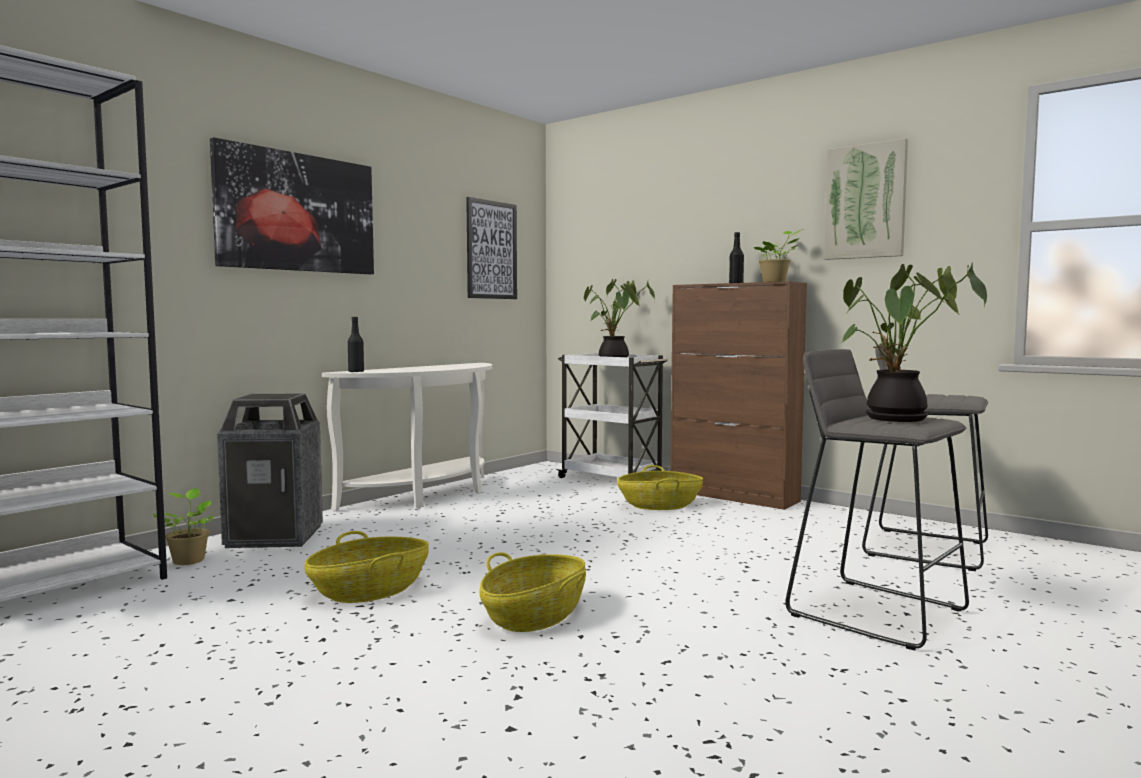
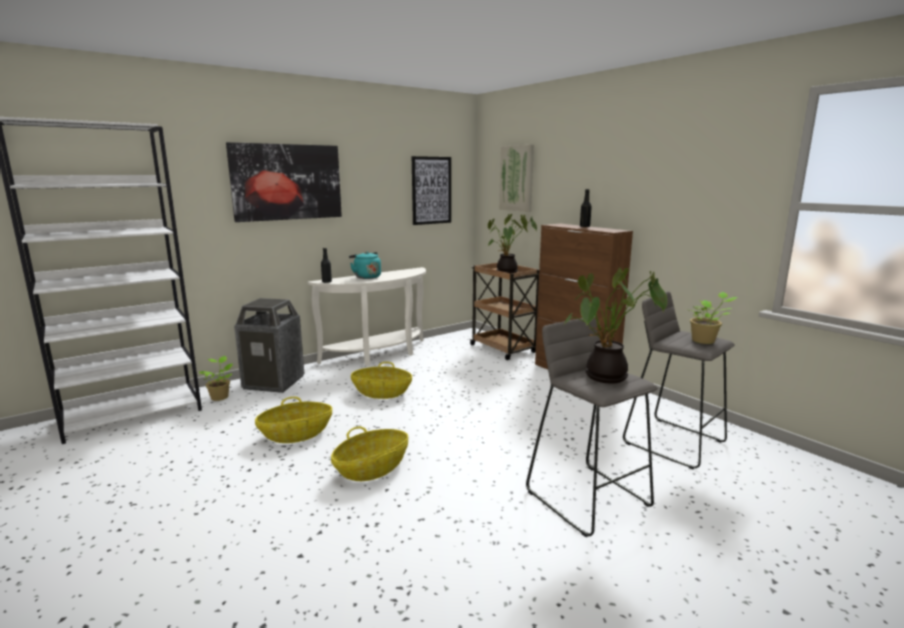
camera: 15 degrees right, 10 degrees up
(411, 368) = (366, 277): none -> turquoise kettle
(611, 479) = (503, 349): white cart -> brown cart
(659, 505) = (517, 378): basket -> basket (381, 393)
(776, 282) = (609, 229): potted plant -> potted plant (705, 341)
(865, 201) = (679, 172): picture -> picture (517, 178)

